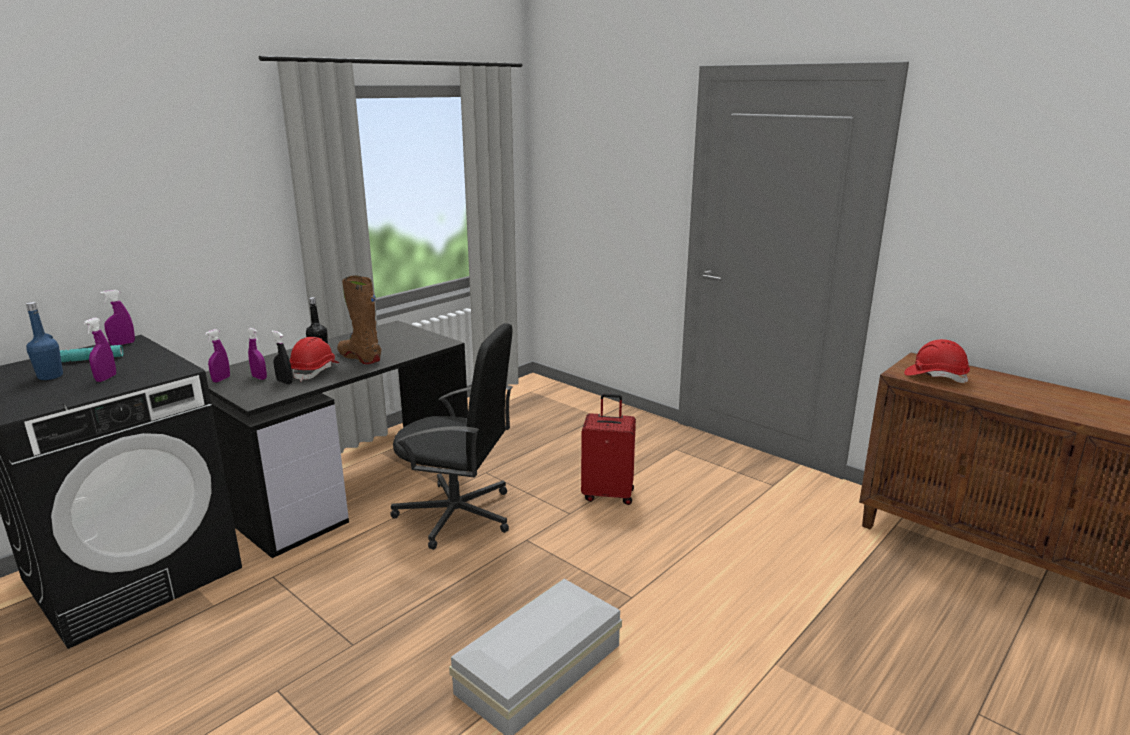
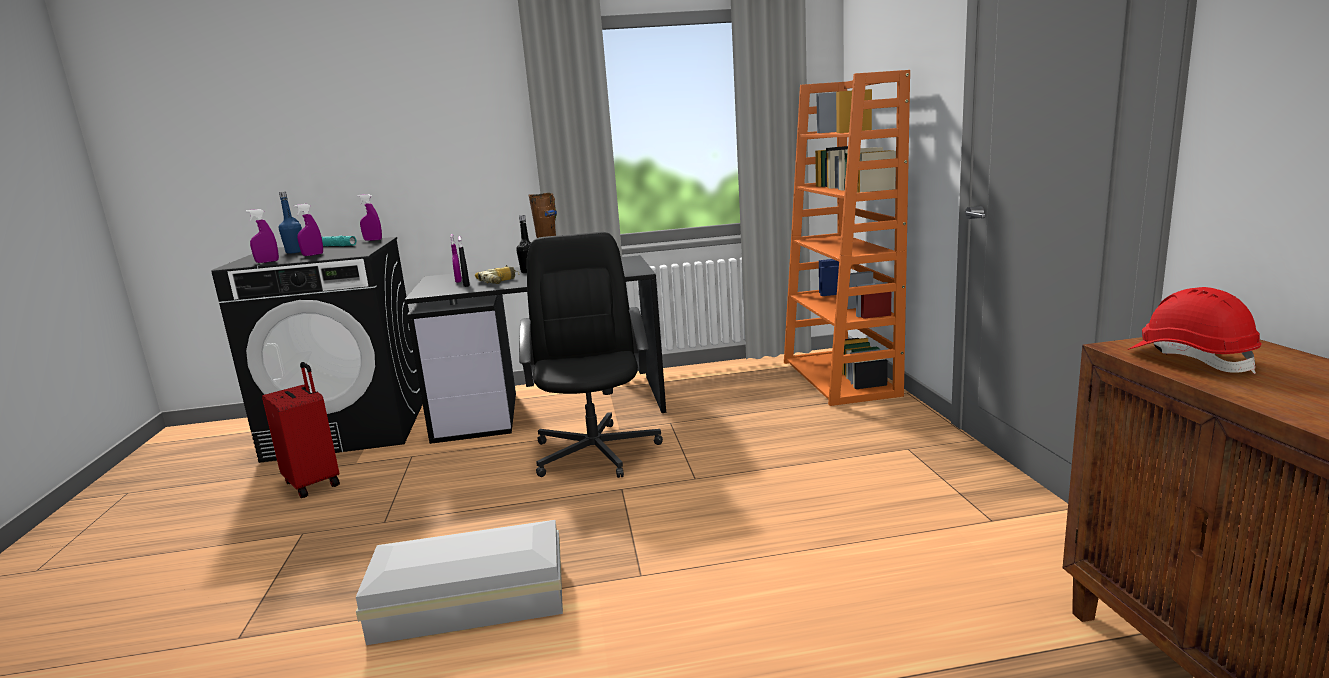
camera: 40 degrees right, 5 degrees down
(221, 379) = (435, 280): purple spray bottle -> purple spray bottle (267, 262)
(315, 371) = (500, 281): red hard hat -> power drill
(457, 515) = (595, 451): black office chair -> black office chair turned 150 degrees counterclockwise
(566, 402) = (840, 378): none -> orange bookcase
(608, 494) = (760, 472): red suitcase -> red suitcase (314, 483)

